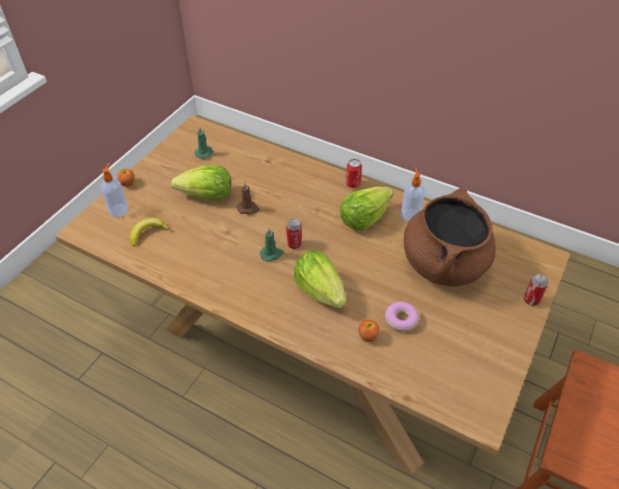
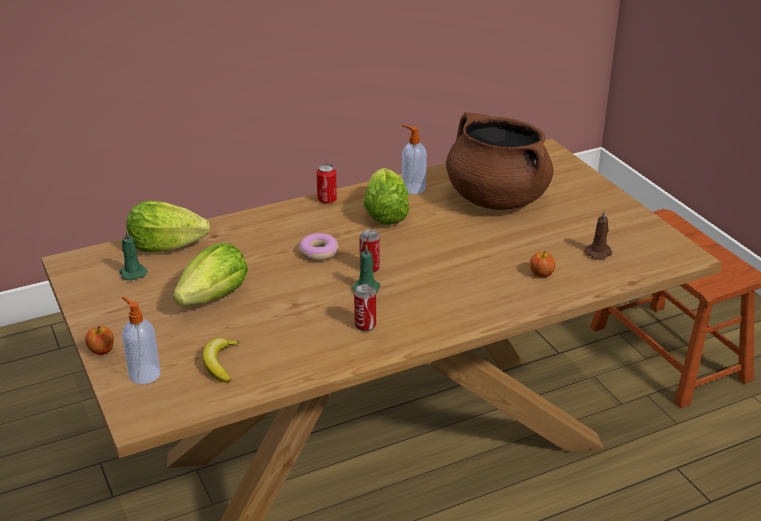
camera: 55 degrees left, 15 degrees down
(248, 209) = (276, 277): brown candle -> brown candle (599, 252)
(320, 290) = (453, 278): lettuce -> lettuce (165, 246)
(401, 319) = (539, 248): donut -> donut (318, 252)
(531, 300) = (584, 178): can -> can (365, 325)

